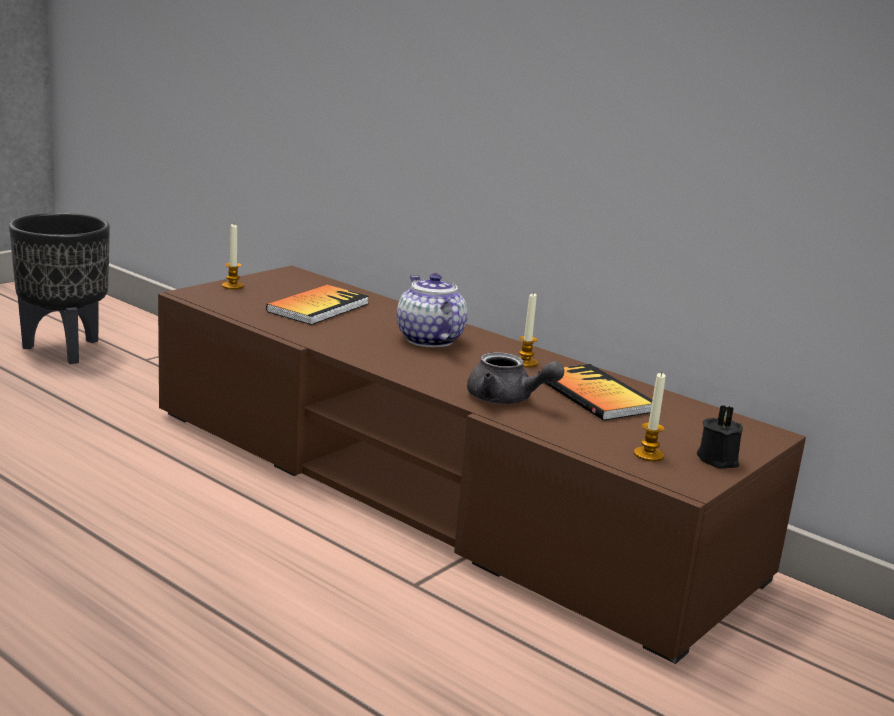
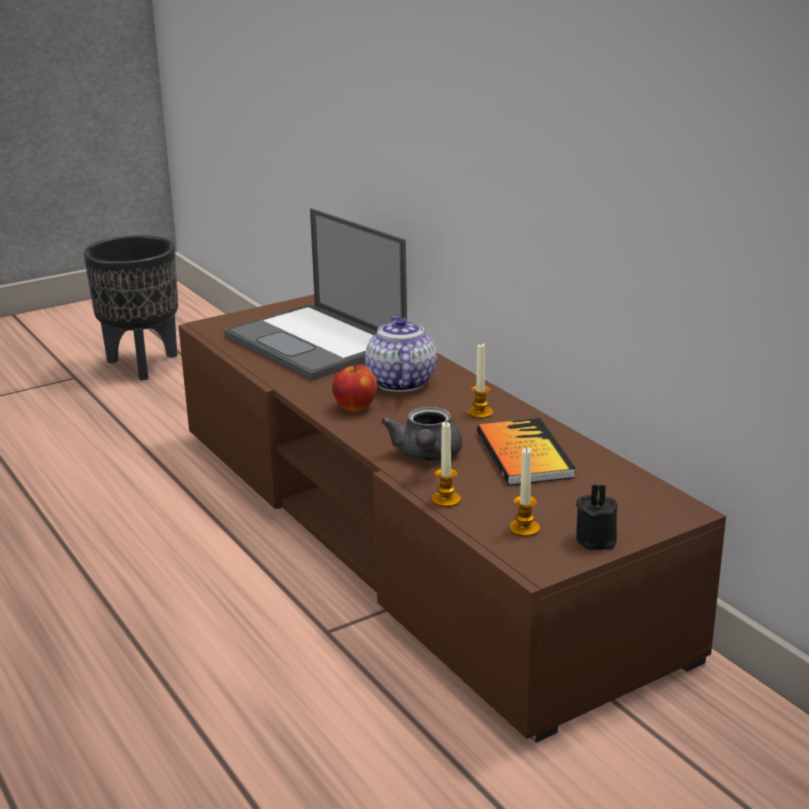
camera: 20 degrees right, 5 degrees up
(232, 286) = (252, 317): candle -> candle (446, 500)
(318, 307) = (317, 342): book -> laptop
(403, 361) = (355, 407): none -> apple
(507, 400) = (426, 456): grey teapot -> grey teapot turned 45 degrees clockwise

